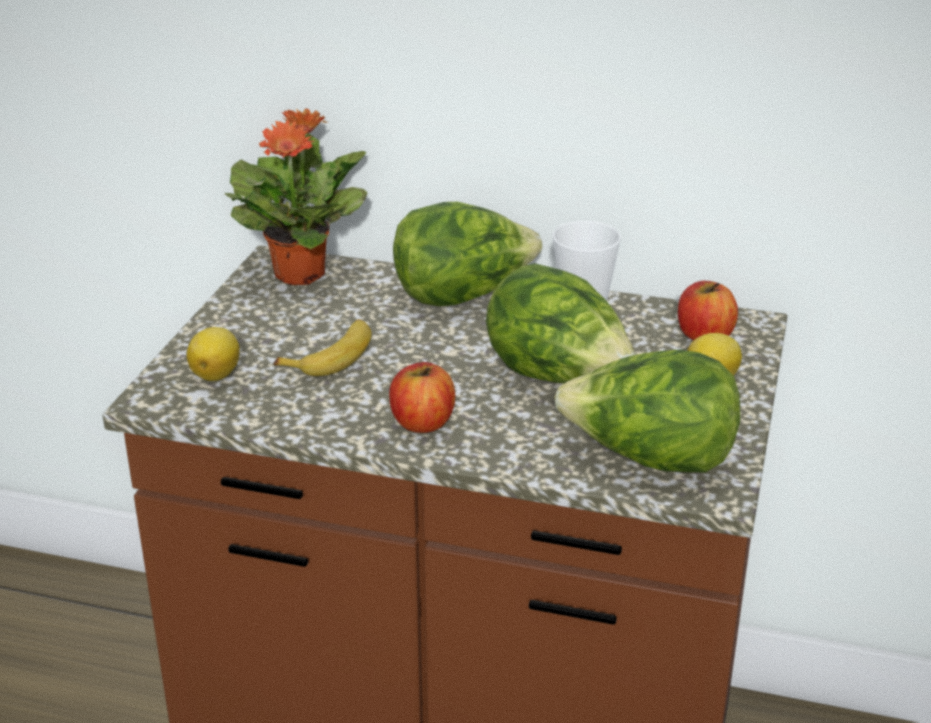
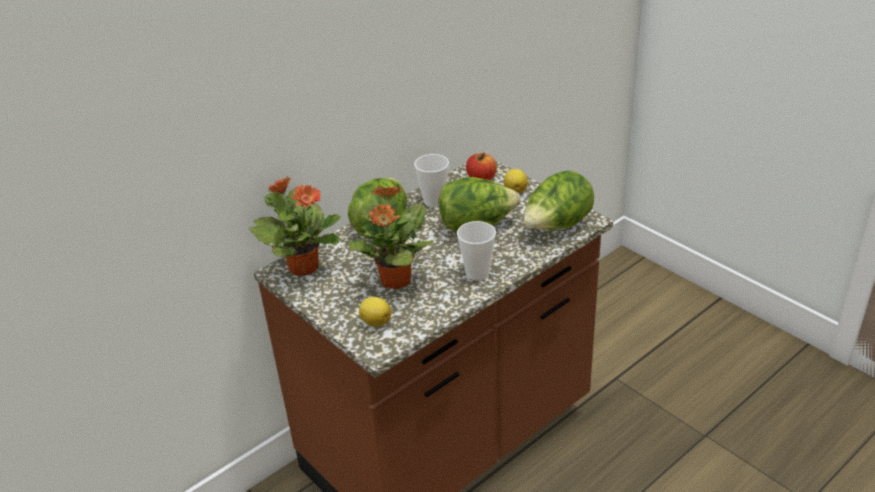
camera: 55 degrees left, 5 degrees up
(332, 356) = (395, 281): banana -> potted plant
(422, 422) = (477, 273): apple -> cup

